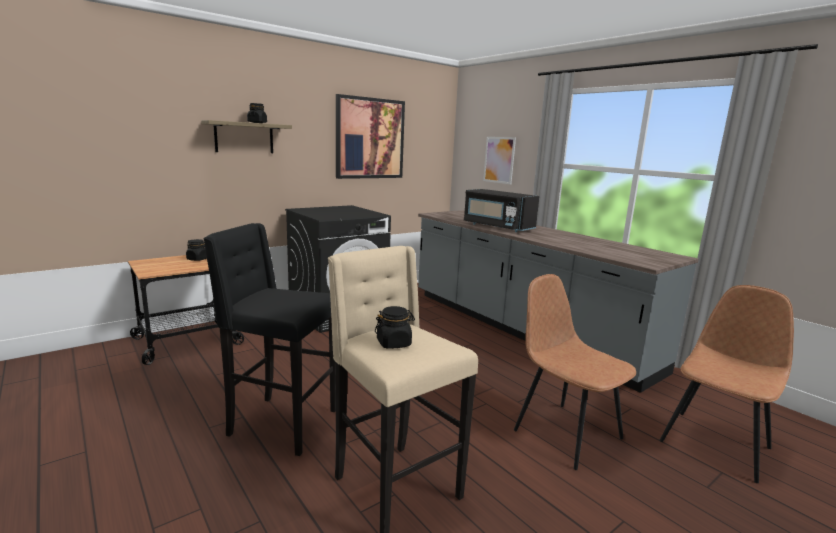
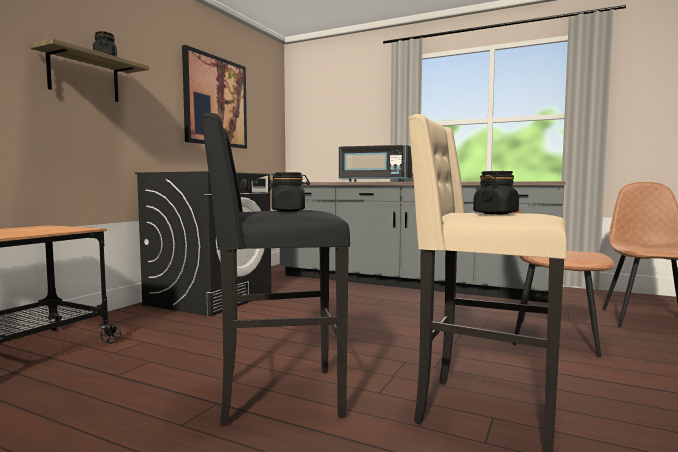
camera: 25 degrees left, 10 degrees down
(198, 259) = (39, 228): black jar -> black jar (288, 211)
(499, 160) = (343, 128): picture -> none

